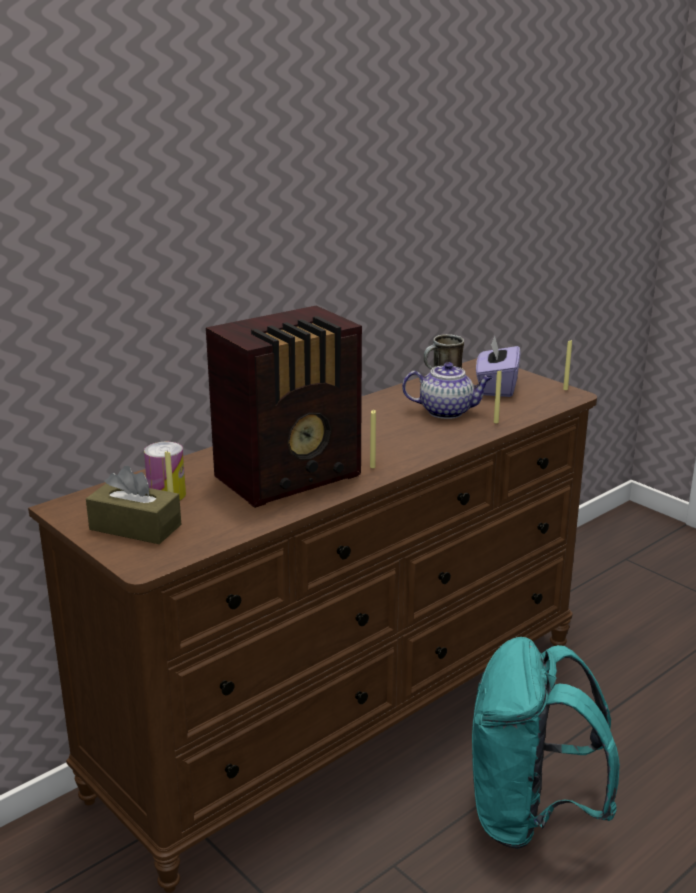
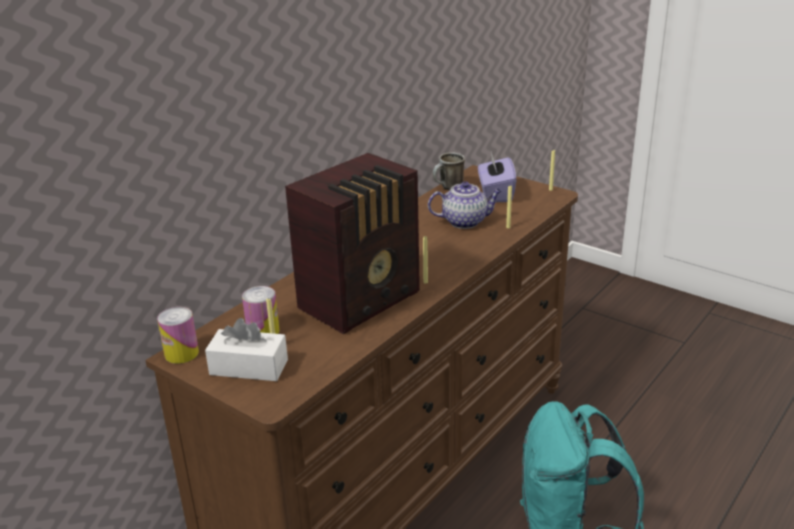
camera: 10 degrees left, 5 degrees up
(69, 506) = (181, 353): none -> can
(135, 527) = (249, 367): brown tissue box -> white tissue box

